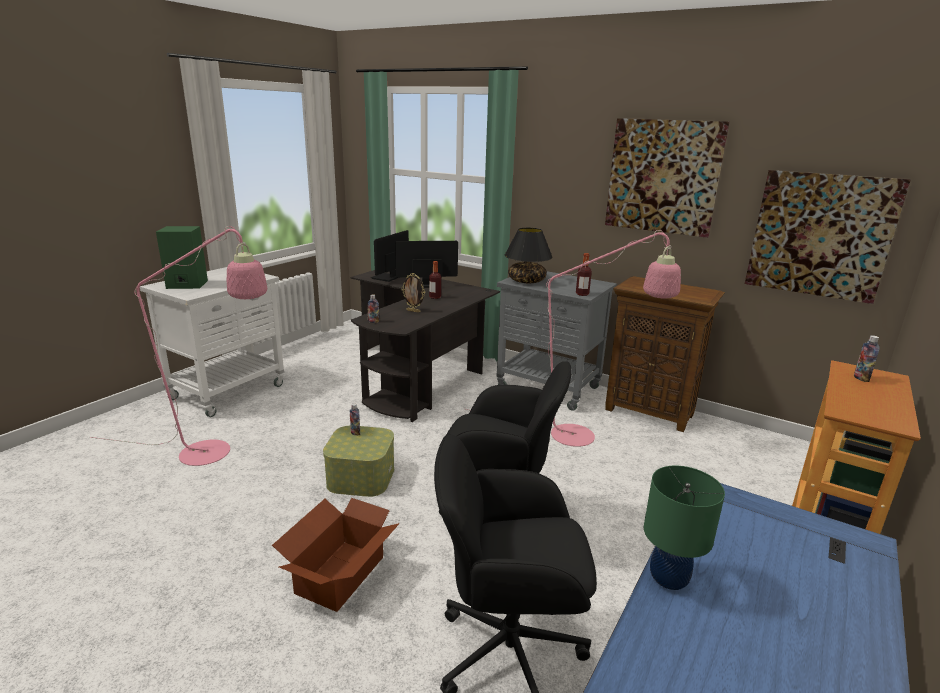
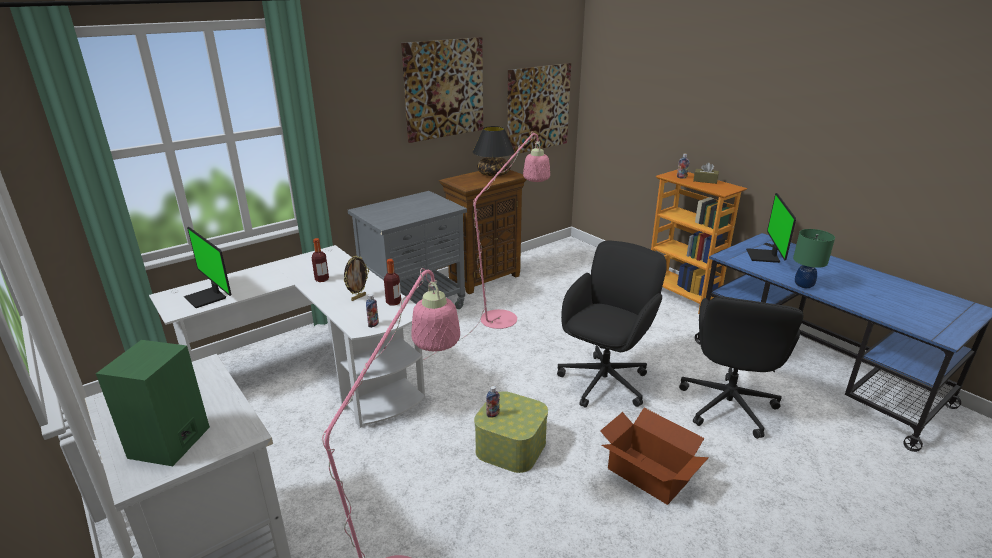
camera: 70 degrees left, 5 degrees up
(420, 373) = (316, 374): black desk -> white desk
(425, 285) = (269, 278): monitor -> monitor (764, 256)
(526, 281) = (391, 219): black table lamp -> black table lamp (493, 174)
(582, 294) = (449, 207): bottle -> bottle (393, 302)
(884, 398) = (705, 180): none -> brown tissue box

